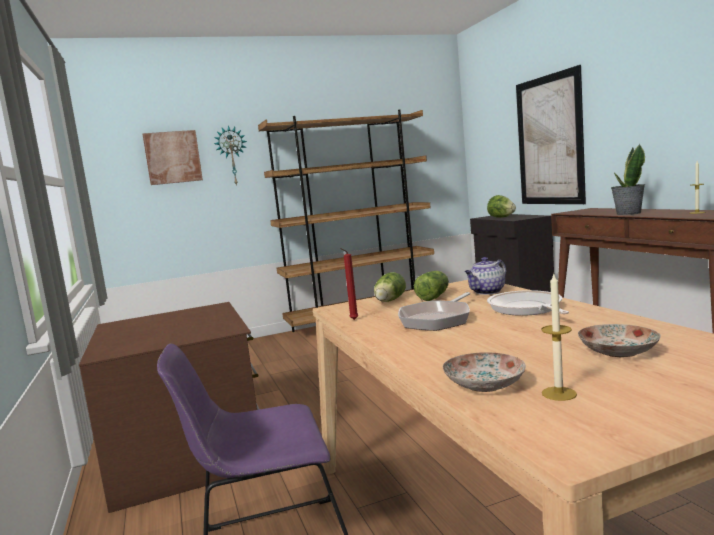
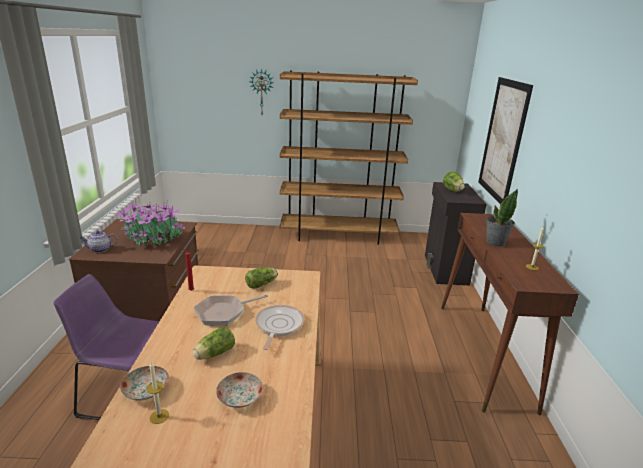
camera: 20 degrees right, 15 degrees up
(173, 157) = (219, 88): picture -> none
(192, 323) = (153, 240): none -> potted plant
(389, 301) = (235, 277): lettuce -> lettuce (213, 354)
(487, 292) = (293, 293): teapot -> teapot (100, 249)

